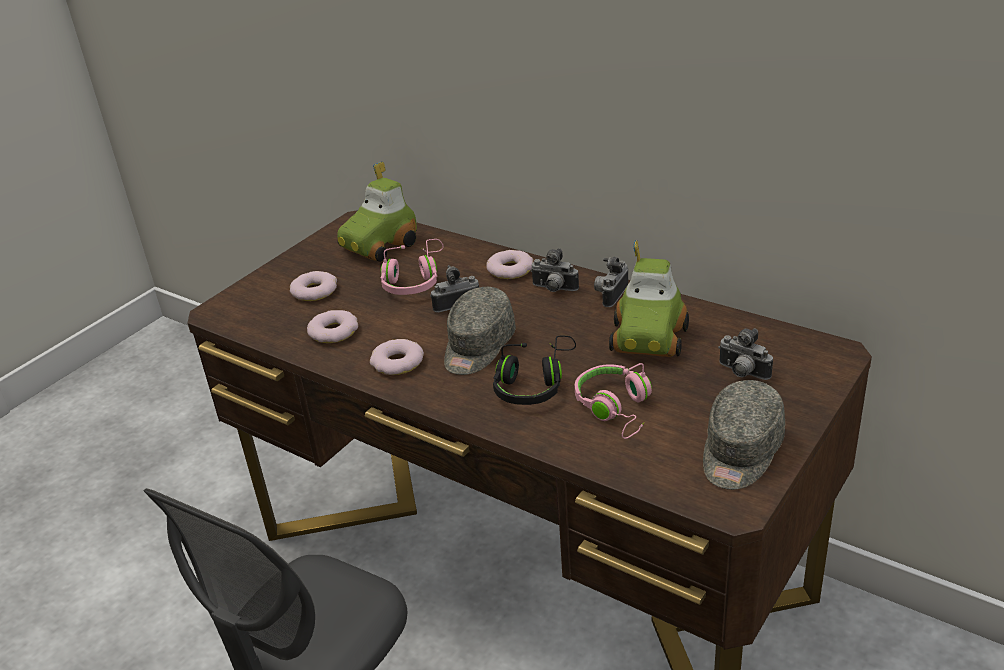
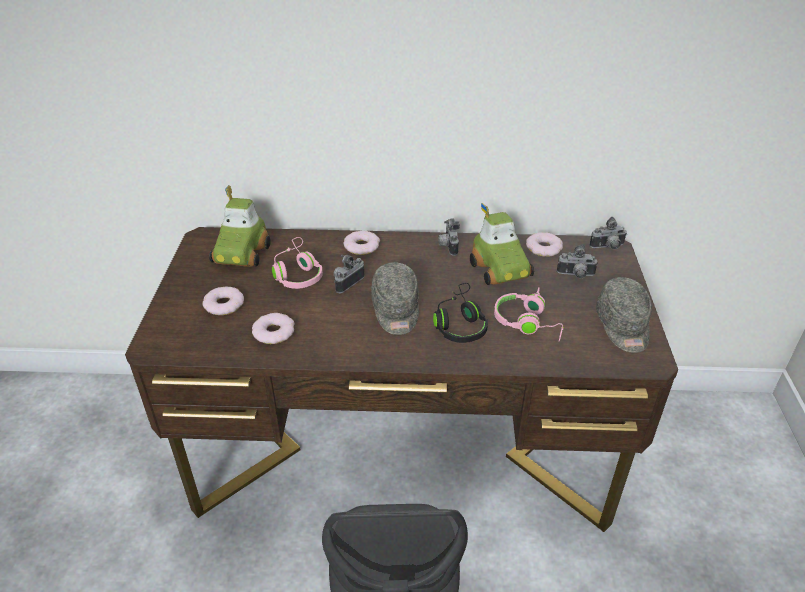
camera: 35 degrees left, 5 degrees up
(397, 362) = (349, 340): donut -> donut (544, 248)
(553, 289) = (406, 253): camera -> camera (607, 247)

